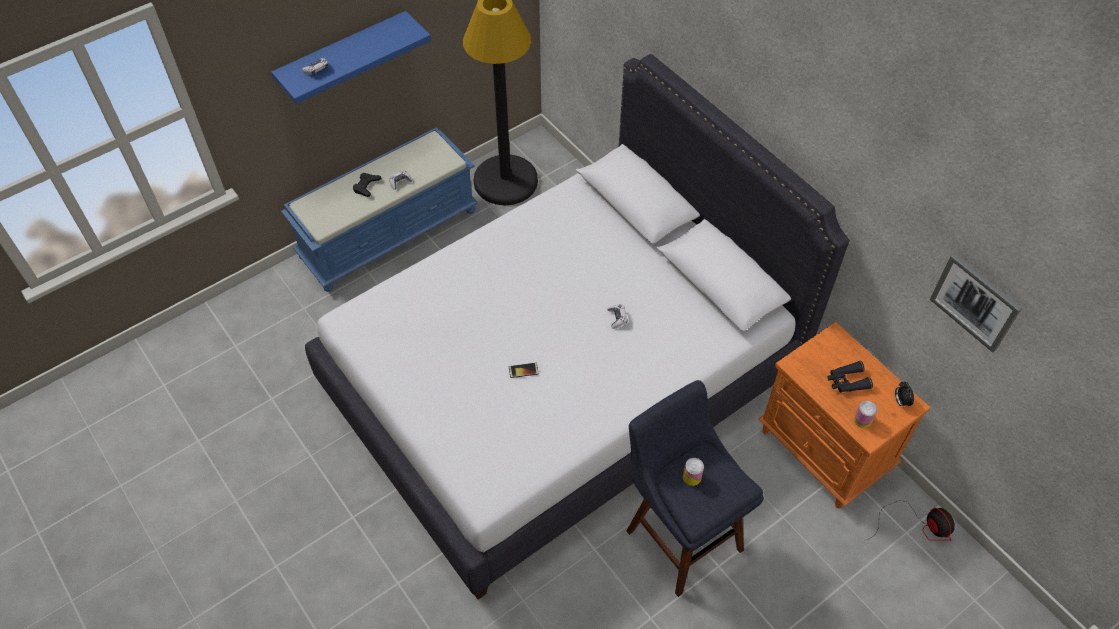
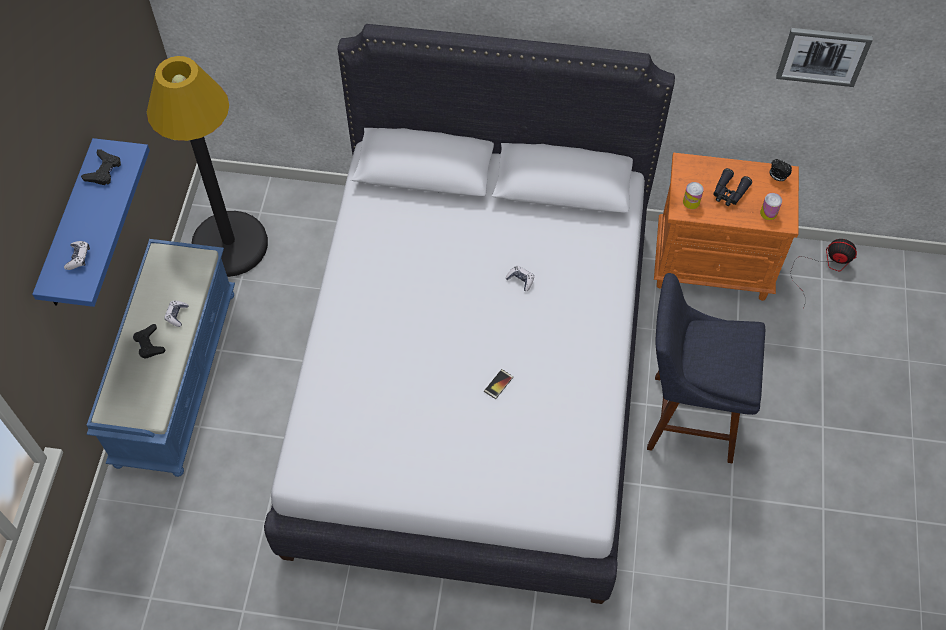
camera: 45 degrees left, 5 degrees up
(388, 32) = (103, 170): none -> black game controller
(692, 477) = (712, 355): can -> can (691, 202)

